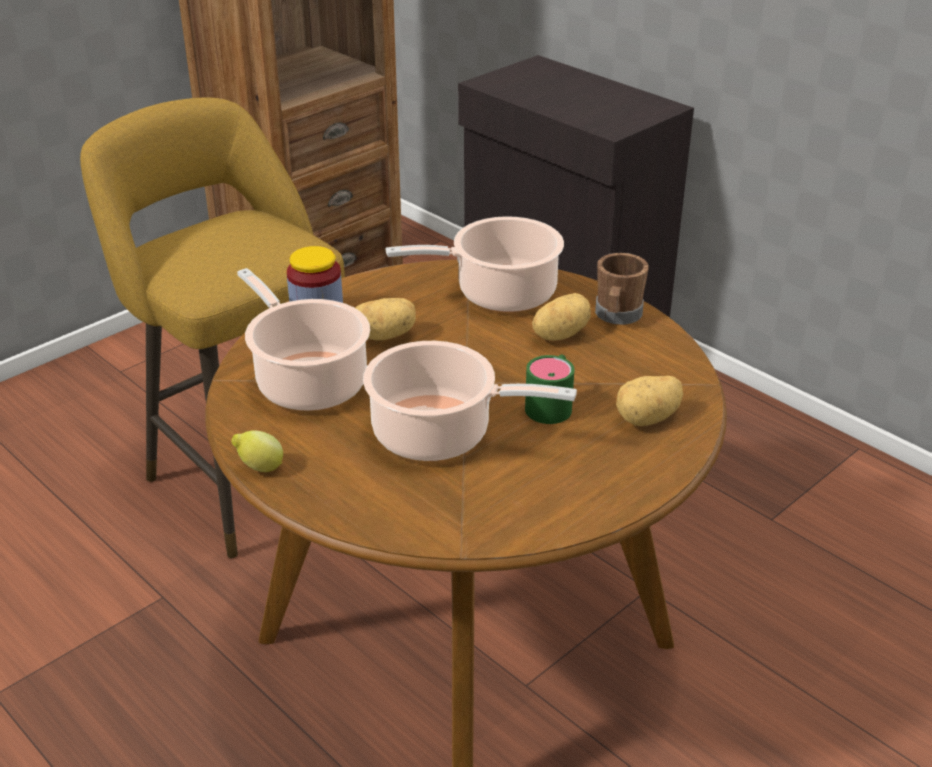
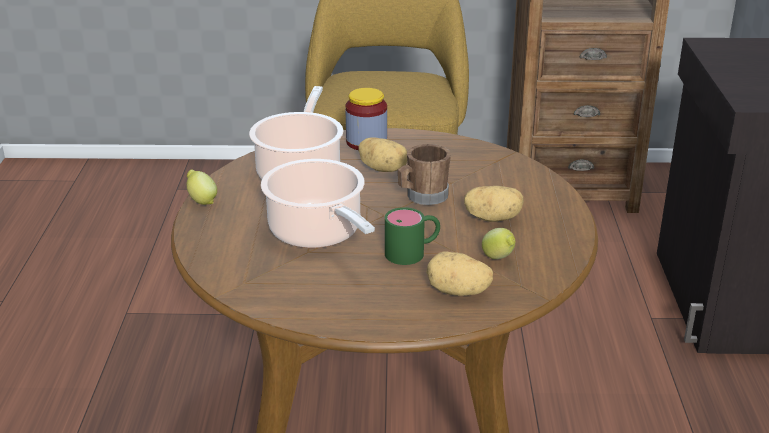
camera: 45 degrees right, 5 degrees down
(499, 293) = (498, 178): cooking pot -> none
(617, 316) = (555, 226): brown mug -> brown mug (423, 197)
(626, 369) = (498, 258): none -> lemon

